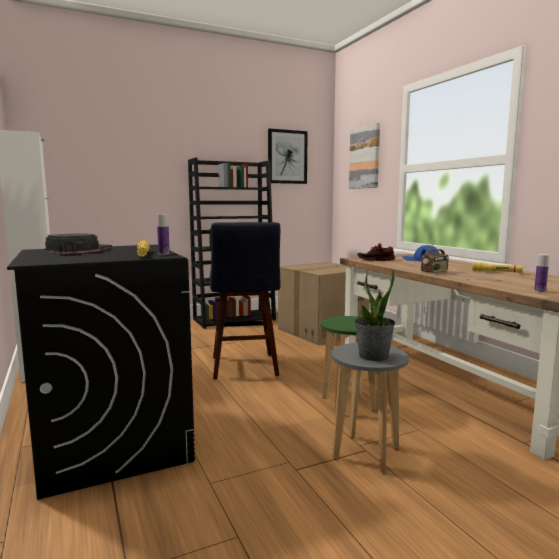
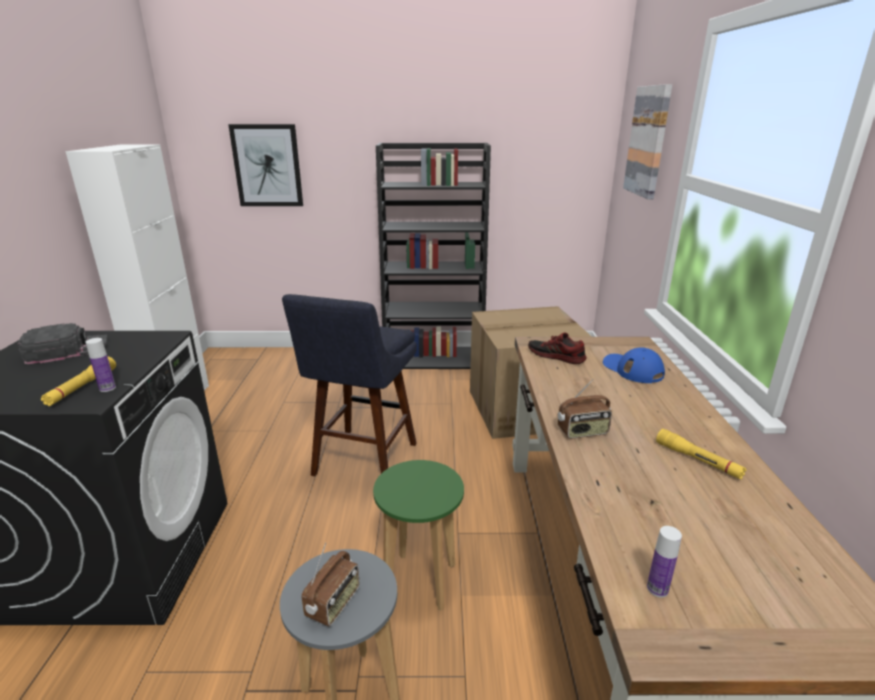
camera: 25 degrees right, 15 degrees up
(287, 157) = (535, 131): picture -> picture (267, 166)
(373, 356) = (334, 603): potted plant -> radio

